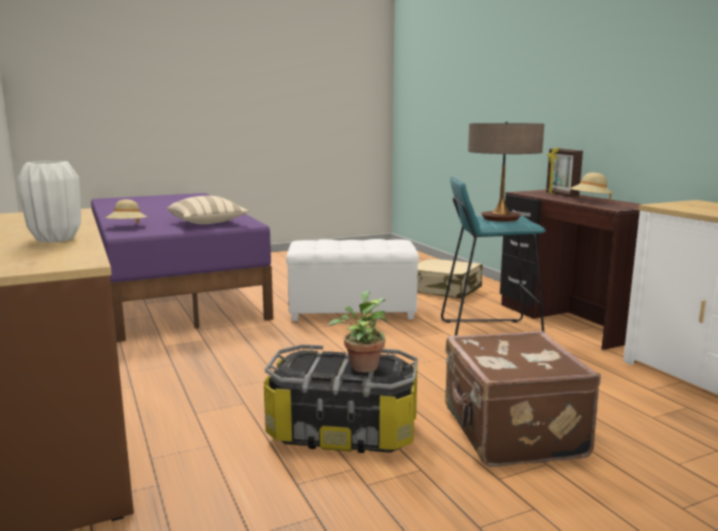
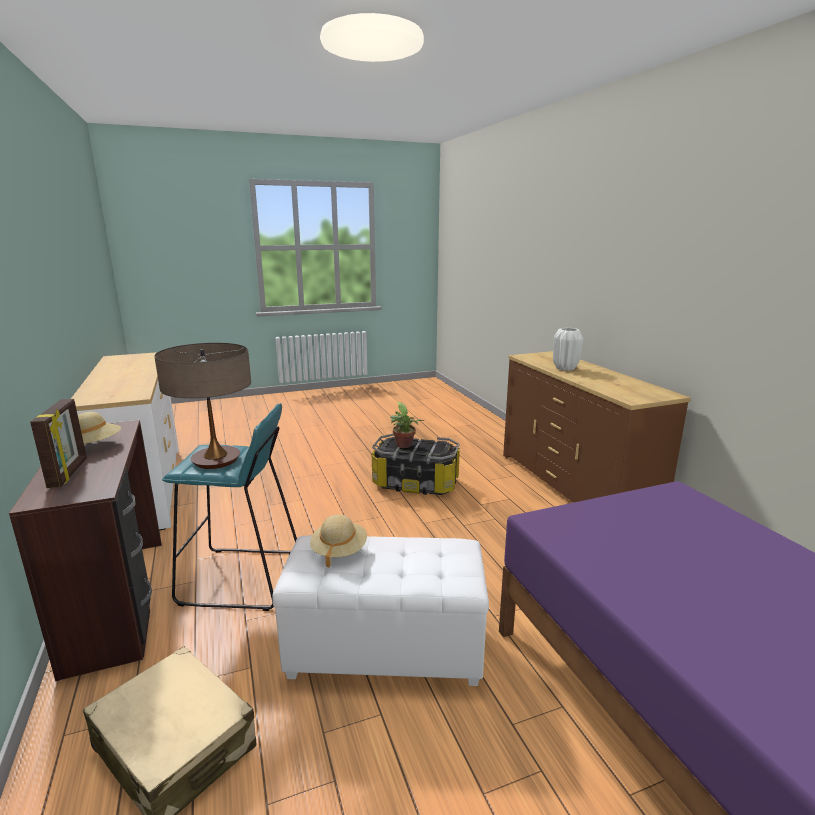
camera: 175 degrees left, 5 degrees up
(127, 227) = (713, 516): beige hat -> beige hat (339, 551)
(207, 223) = (609, 526): beige pillow -> none
(510, 433) = (322, 479): brown suitcase -> none

